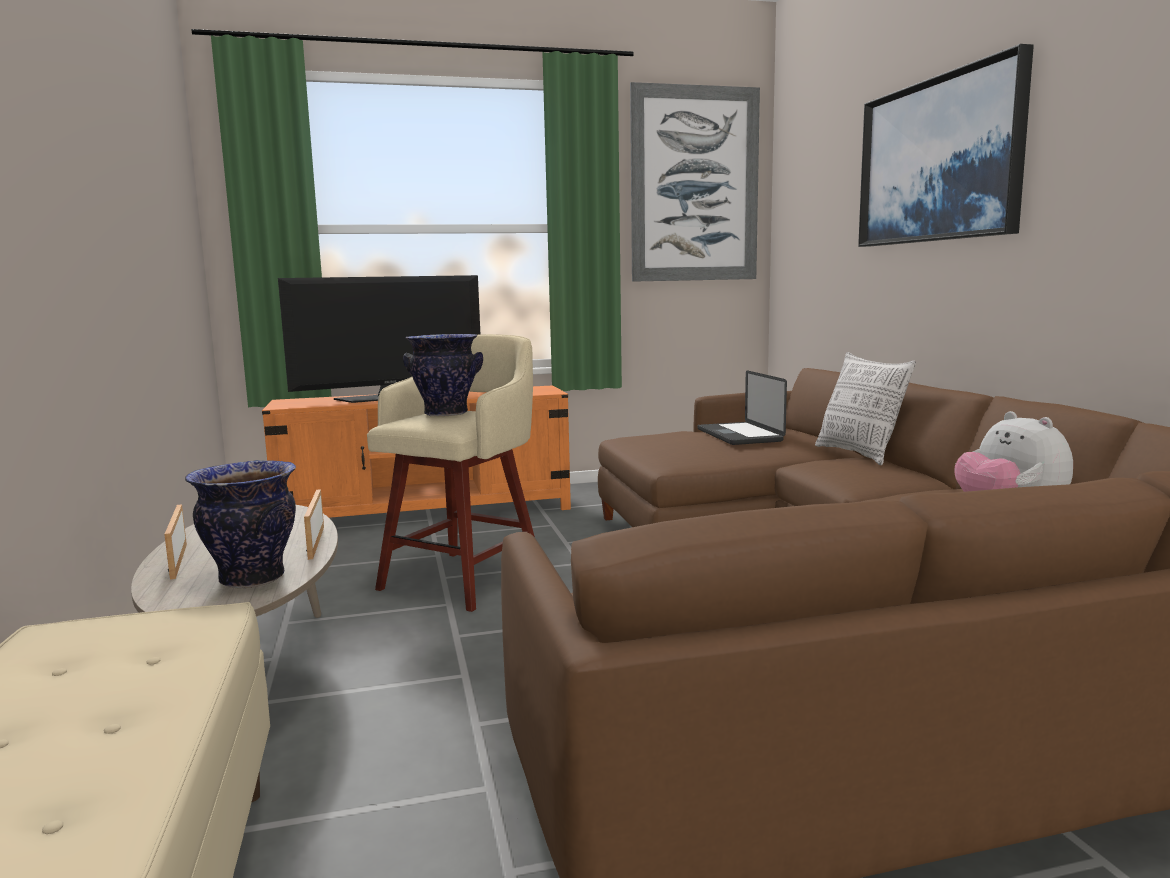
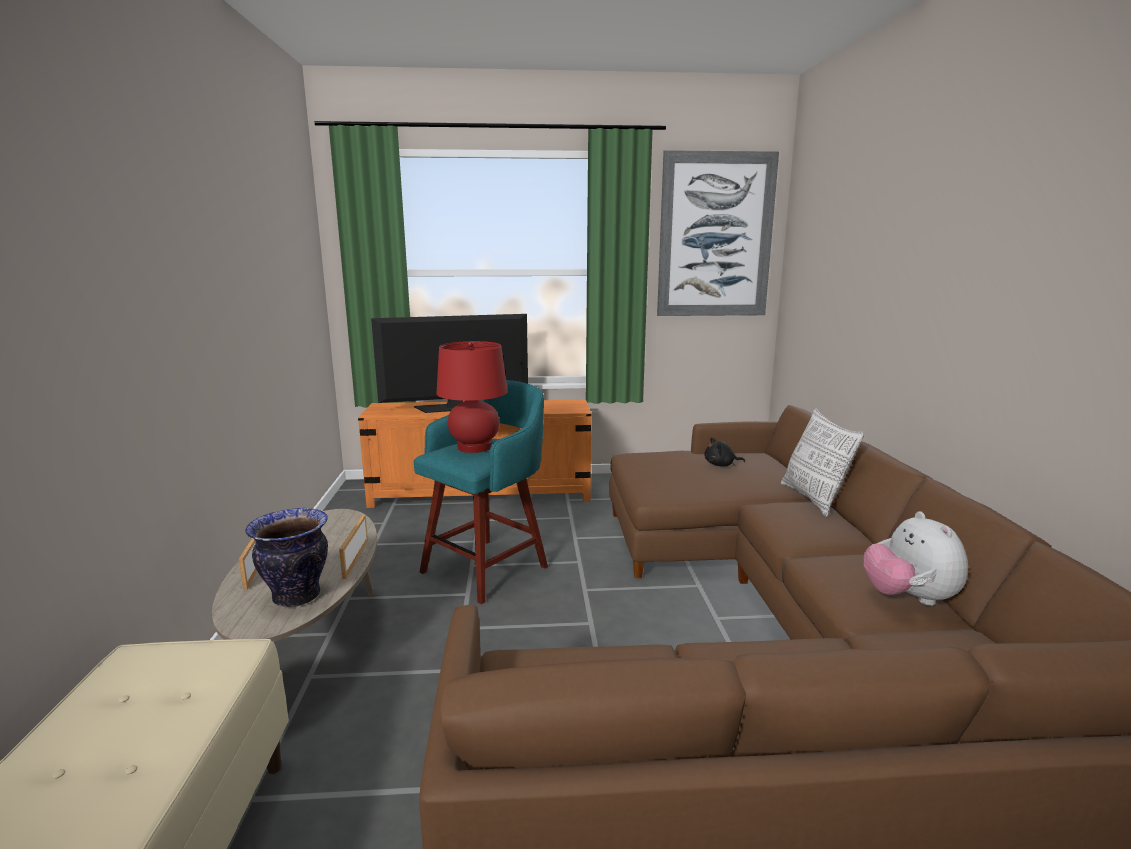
camera: 10 degrees right, 5 degrees up
(446, 414) = (474, 447): vase -> red table lamp
(465, 578) = (487, 568): beige stool -> turquoise stool
(739, 435) = (721, 465): laptop -> black plush toy
(938, 160) = (911, 249): picture -> none

